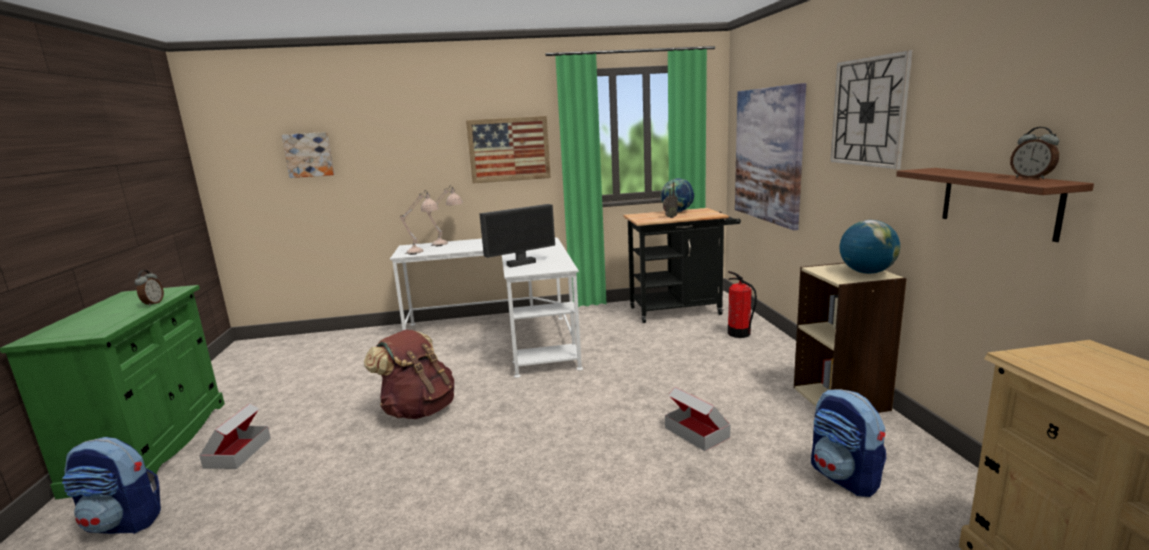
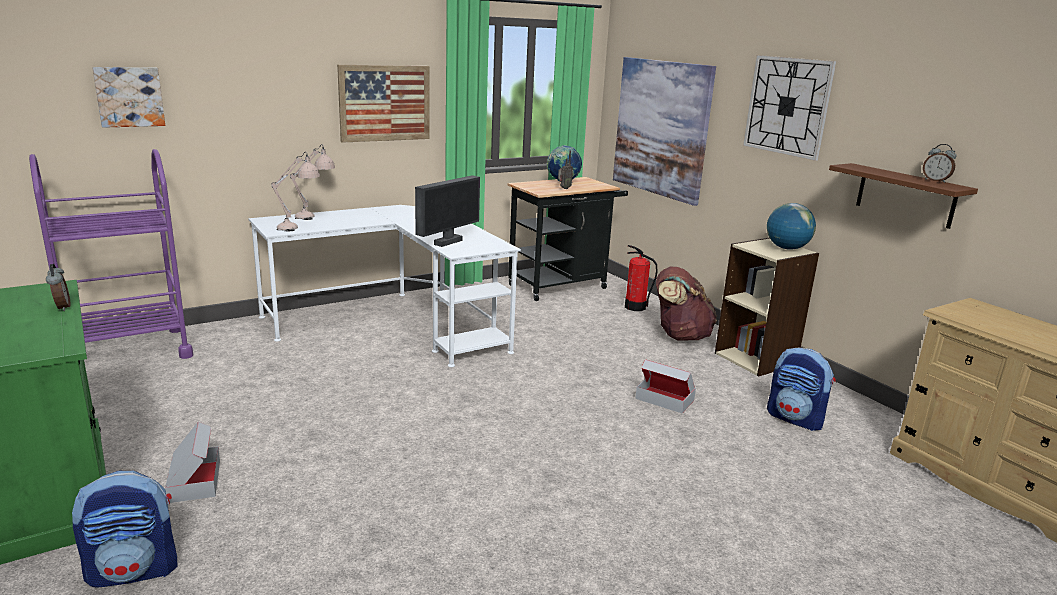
camera: 25 degrees left, 5 degrees up
(303, 344) = (128, 351): none -> purple cart
(418, 410) = (374, 410): brown backpack -> brown backpack (680, 335)

